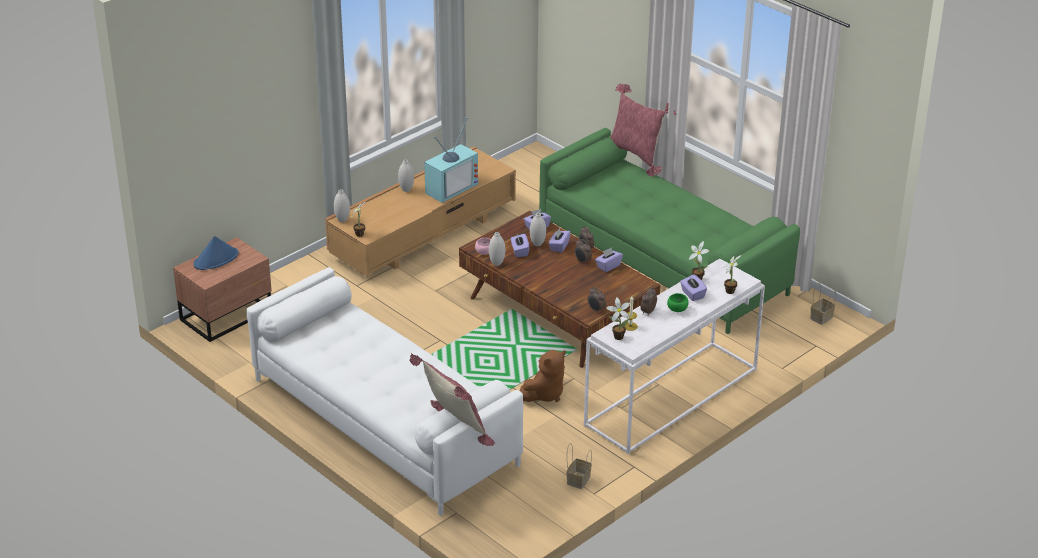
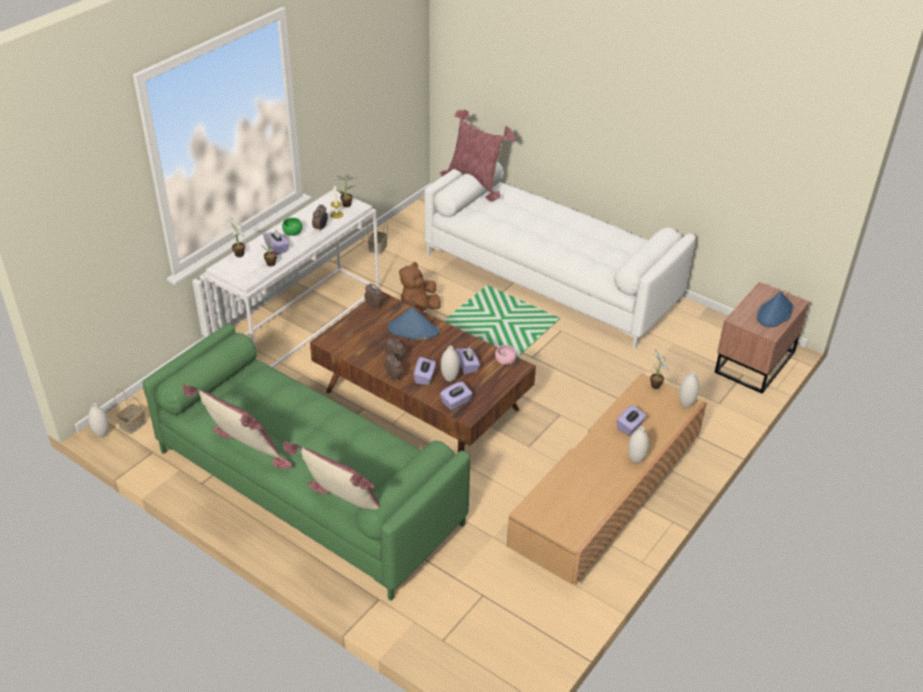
camera: 170 degrees right, 5 degrees up
(450, 187) = (583, 471): television -> none
(497, 263) = (488, 349): white vase -> white vase (102, 434)
(562, 285) = (413, 330): none -> blue hat
(608, 266) = (367, 358): purple tissue box -> purple tissue box (630, 427)
(711, 197) = (242, 462): none -> red pillow

